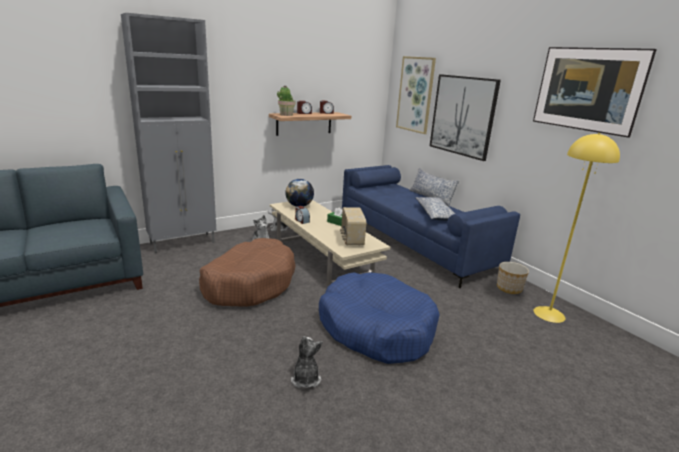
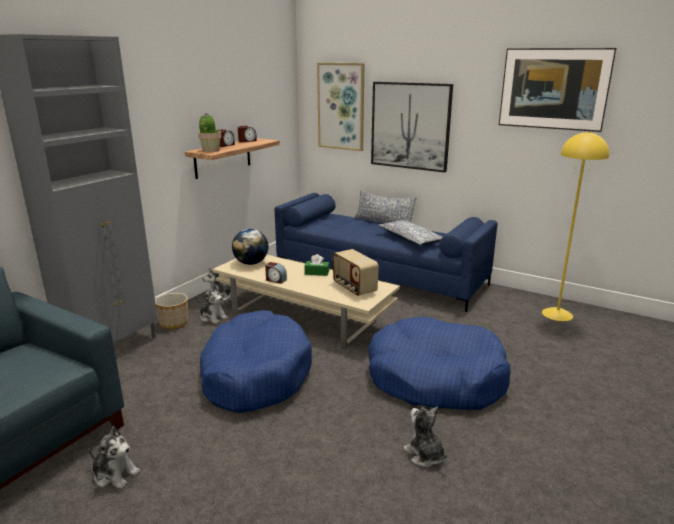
camera: 25 degrees left, 0 degrees up
(109, 314) = (115, 474): none -> plush toy
(249, 283) = (255, 374): brown dog bed -> blue dog bed
(509, 288) = (506, 299): planter -> planter (174, 323)

